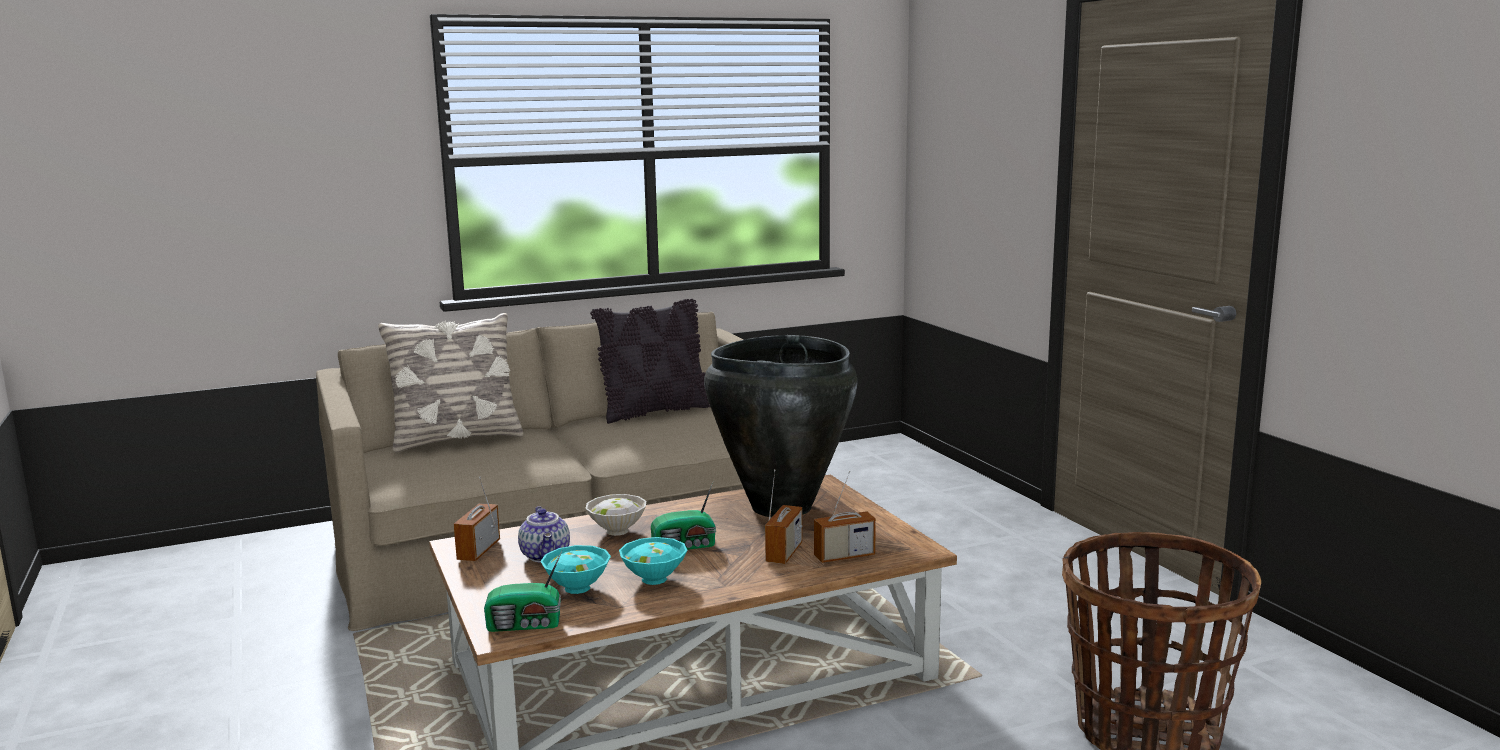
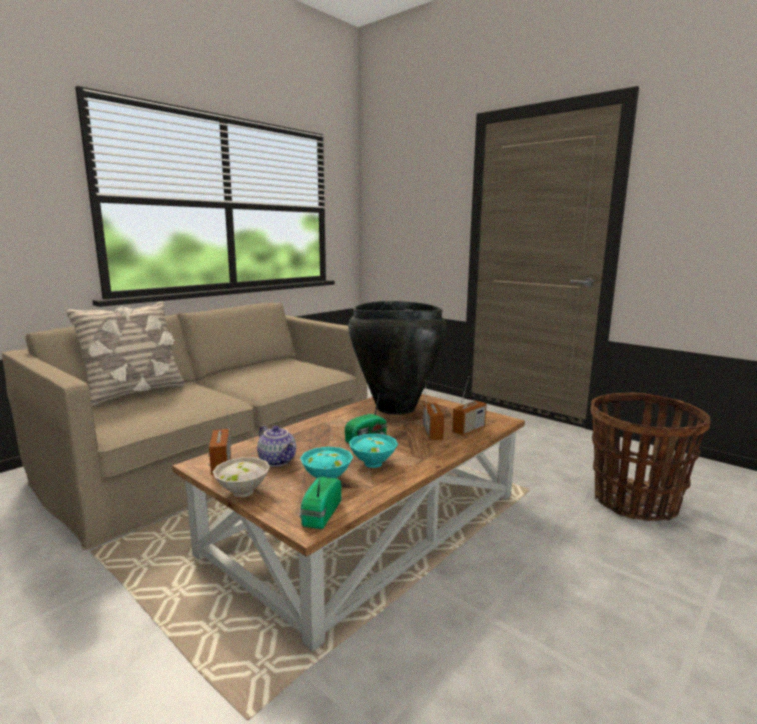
camera: 25 degrees left, 0 degrees up
(526, 625) = (320, 514): radio -> radio turned 135 degrees clockwise
(618, 530) = (311, 436): white bowl -> white bowl (244, 491)
(655, 411) = (260, 364): black pillow -> none

